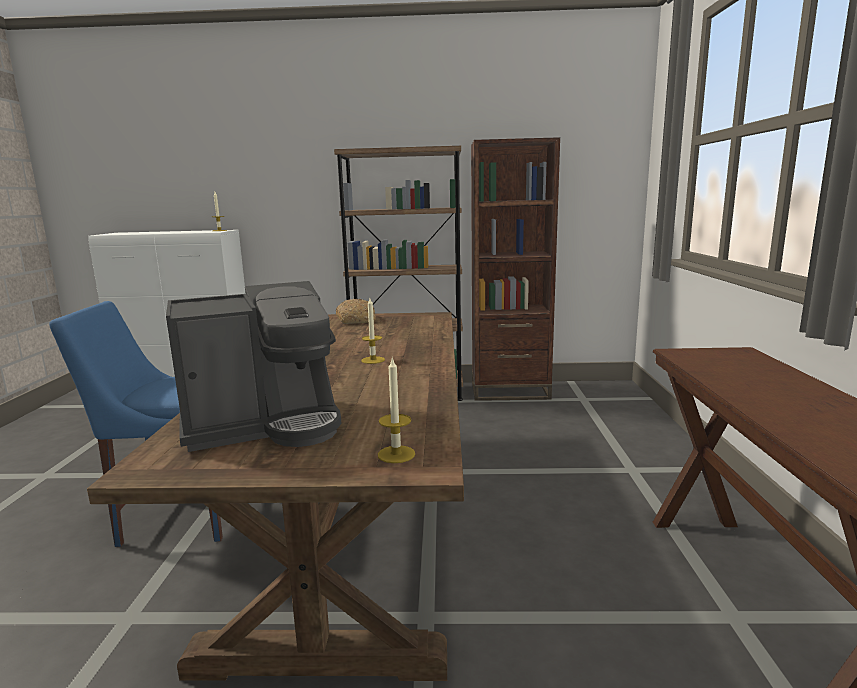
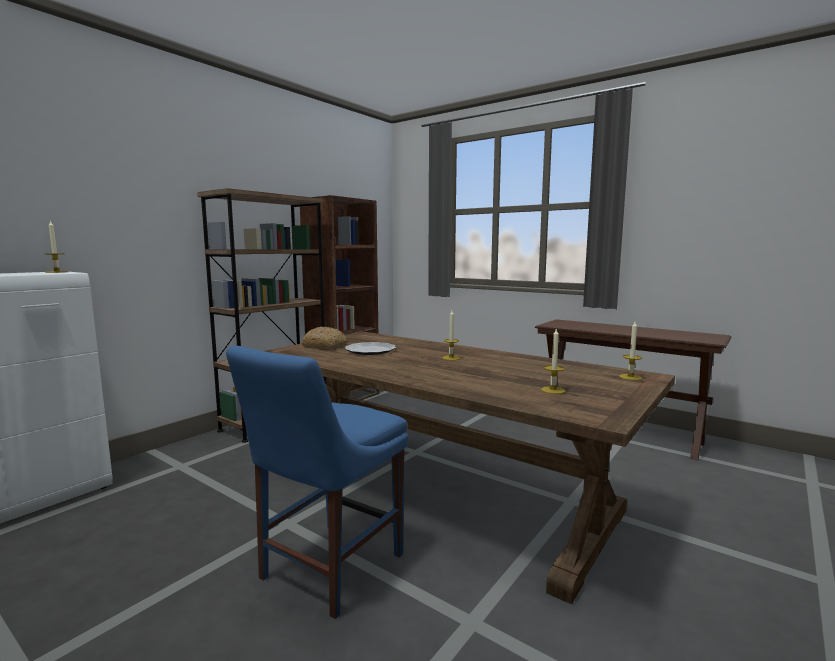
camera: 55 degrees left, 5 degrees down
(265, 424) = (553, 390): coffee machine -> candle
(360, 333) = (370, 350): none -> plate

